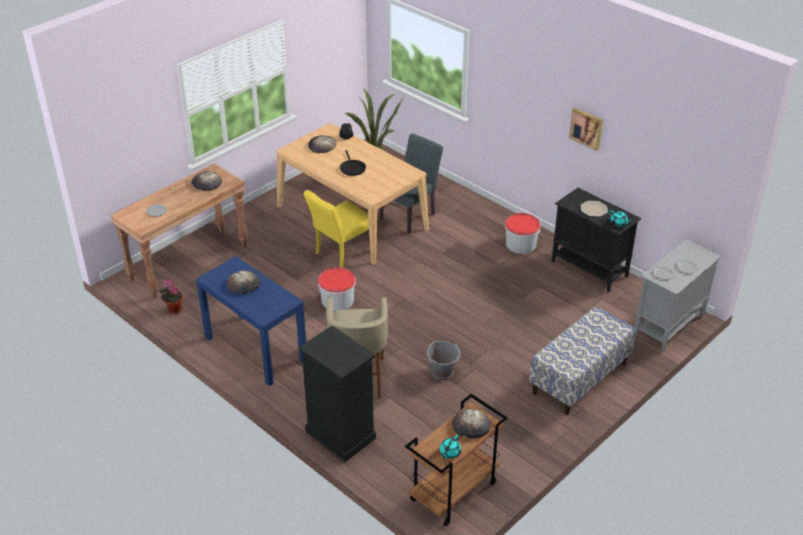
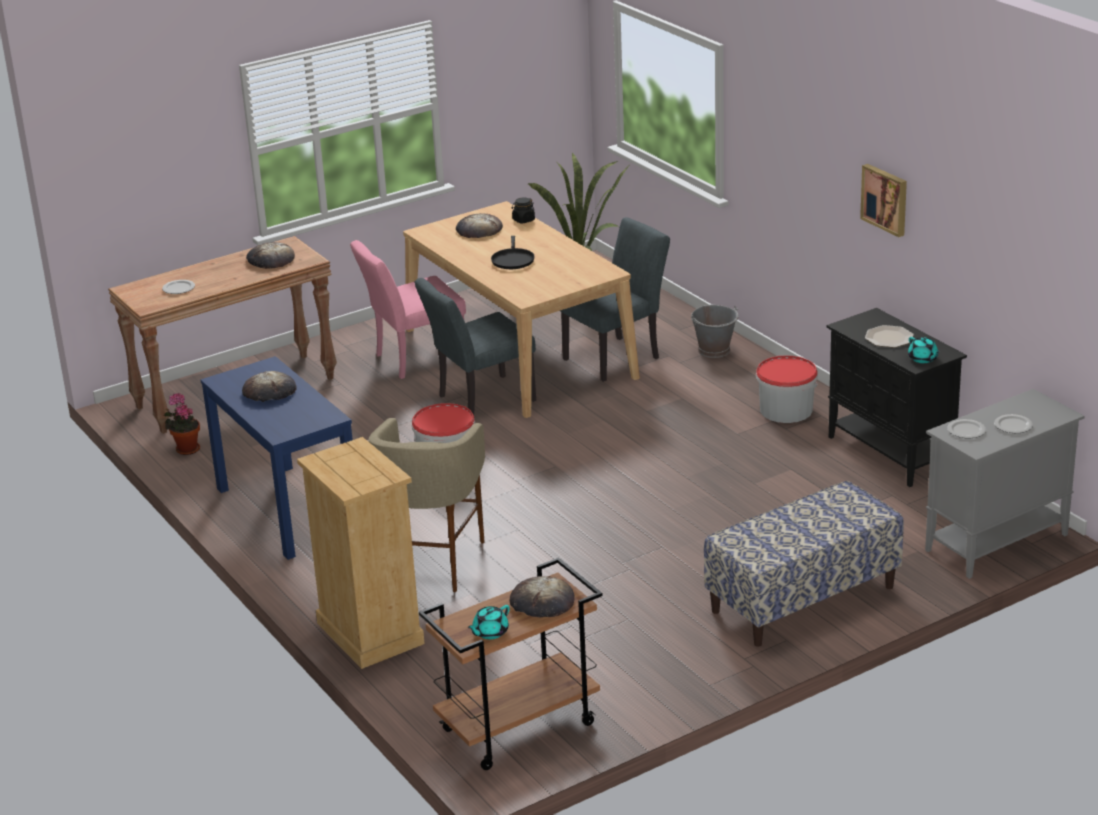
camera: 15 degrees right, 10 degrees down
(290, 228) = (414, 360): none -> pink chair
(340, 435) = (369, 633): black dresser -> beige dresser
(341, 254) = (479, 400): yellow chair -> grey chair
(442, 372) = (573, 569): grey bucket -> grey bucket (714, 350)

